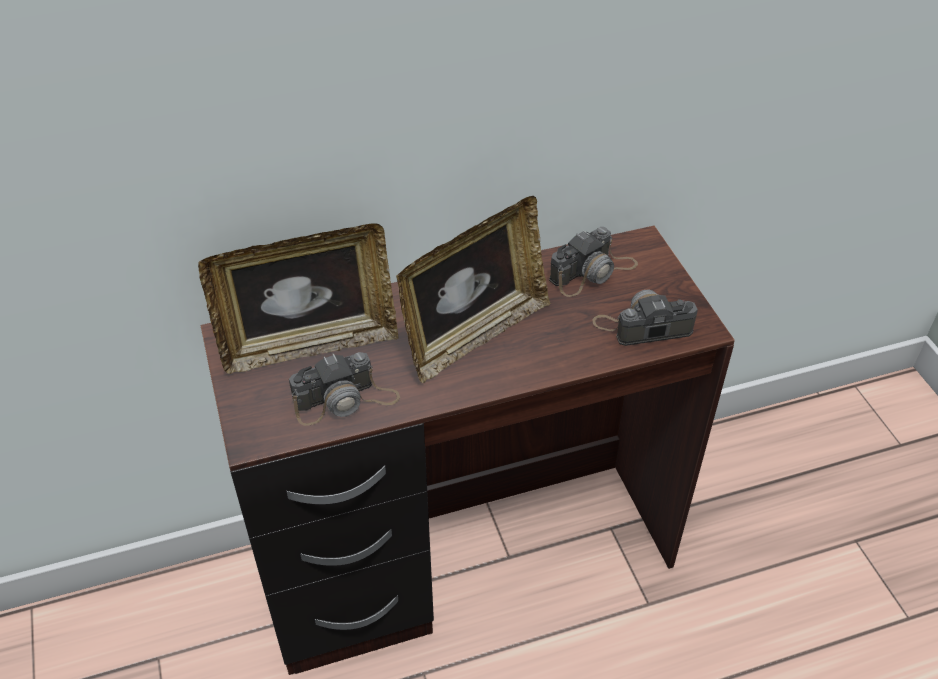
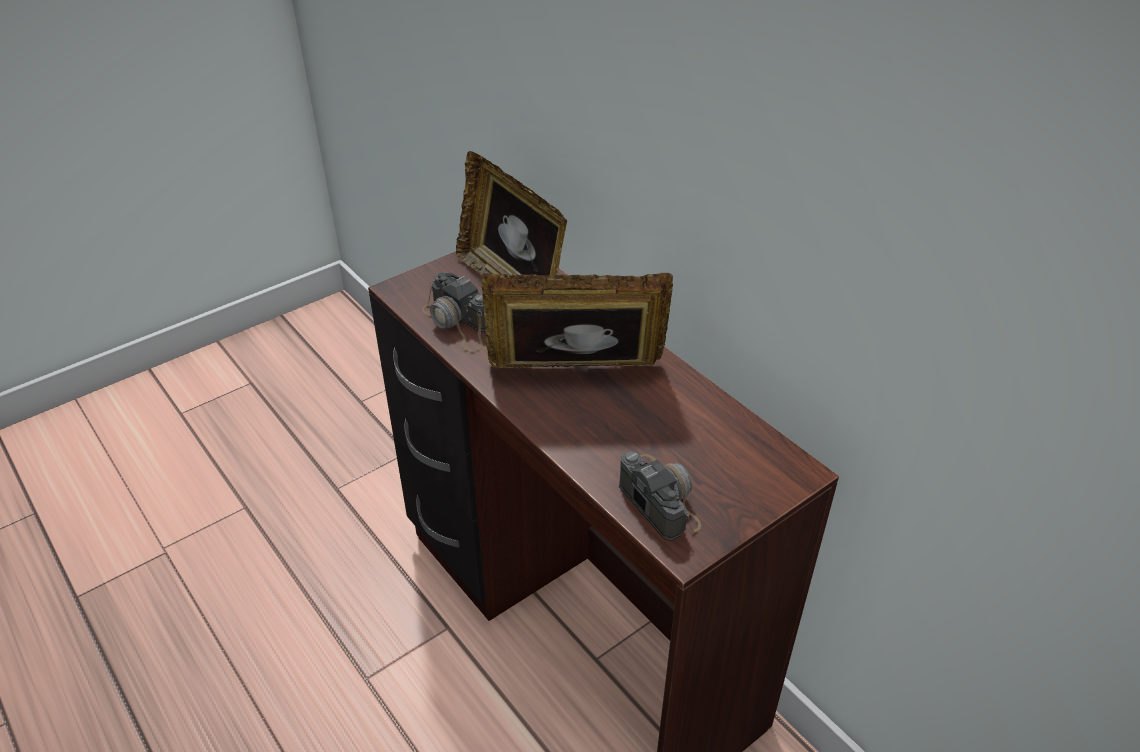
camera: 70 degrees right, 5 degrees down
(474, 334) = (576, 376): picture frame -> picture frame turned 150 degrees clockwise
(593, 272) = (719, 440): camera -> none

